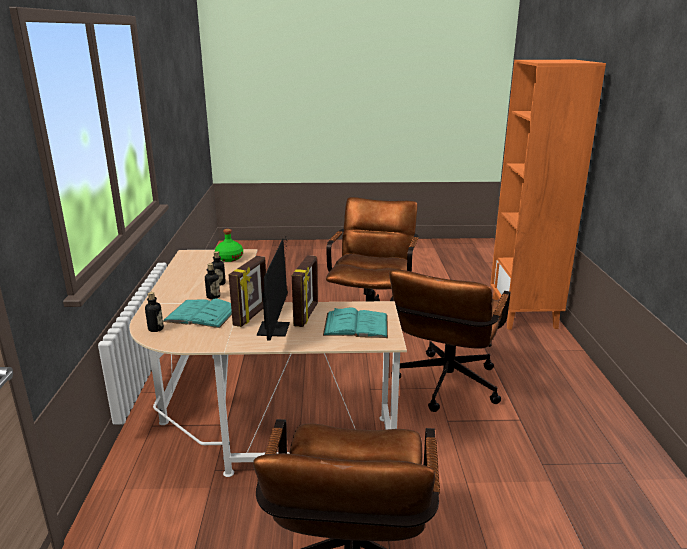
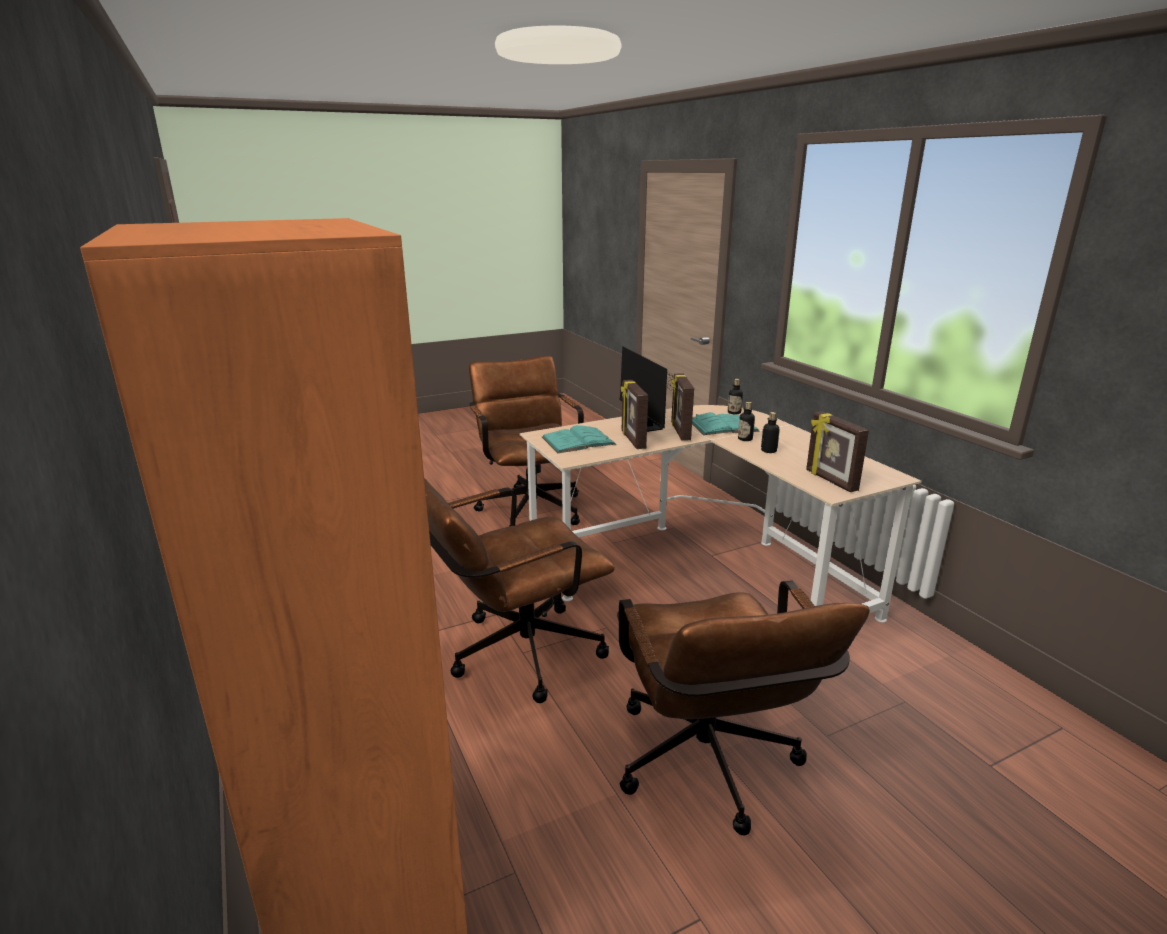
camera: 155 degrees right, 0 degrees up
(229, 258) = (830, 481): green bottle -> picture frame
(444, 388) = (513, 655): brown office chair -> brown office chair turned 120 degrees counterclockwise

